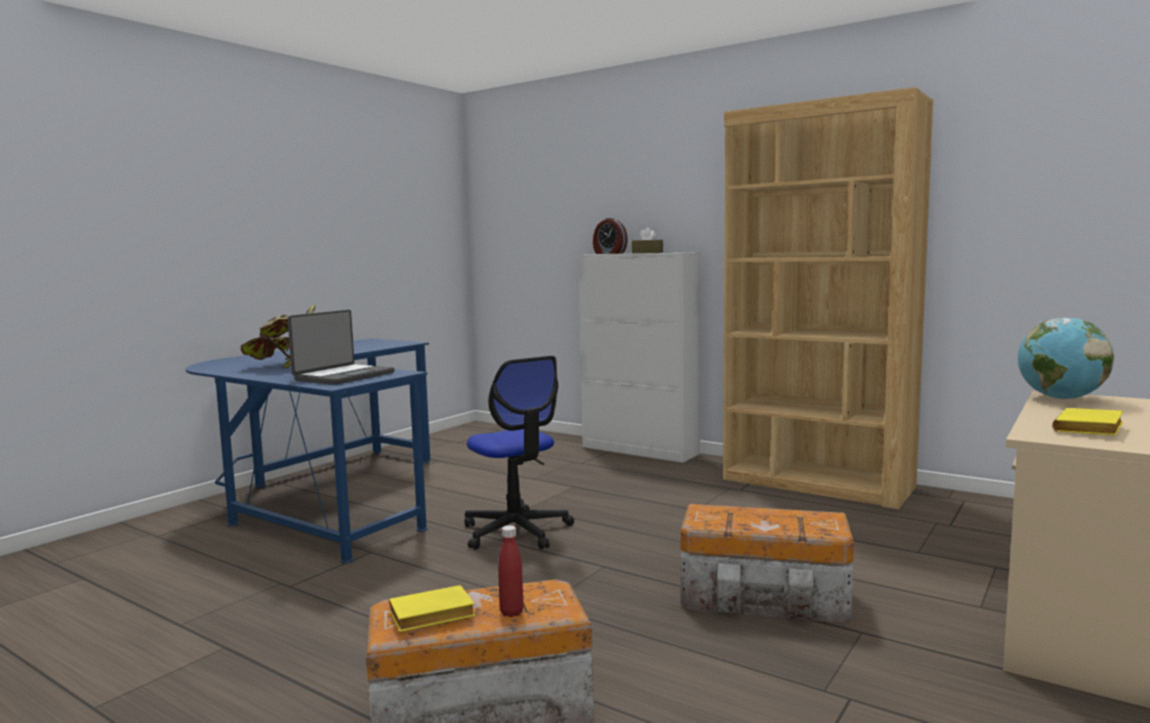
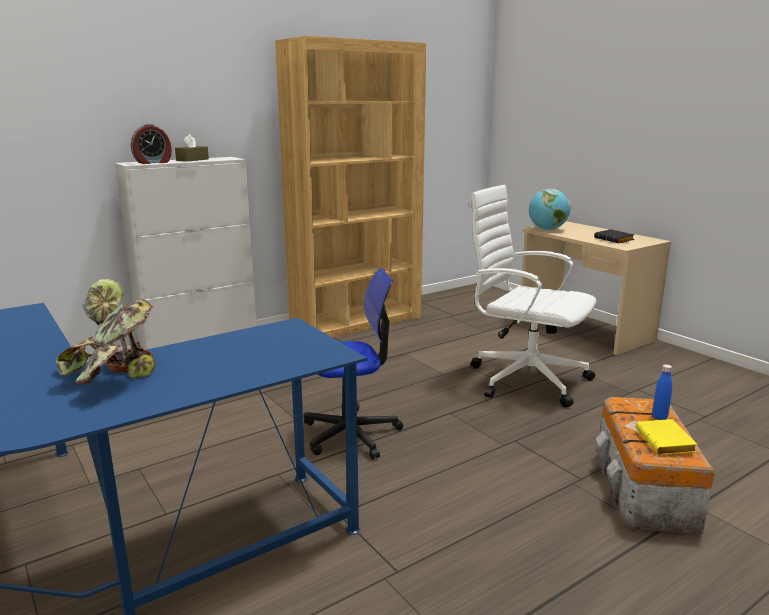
camera: 70 degrees left, 10 degrees up
(343, 376) = (275, 349): laptop -> none
(511, 612) = (659, 417): red bottle -> blue bottle
(766, 598) = (525, 379): storage box -> white office chair
(1090, 430) = (615, 240): yellow book -> black book

